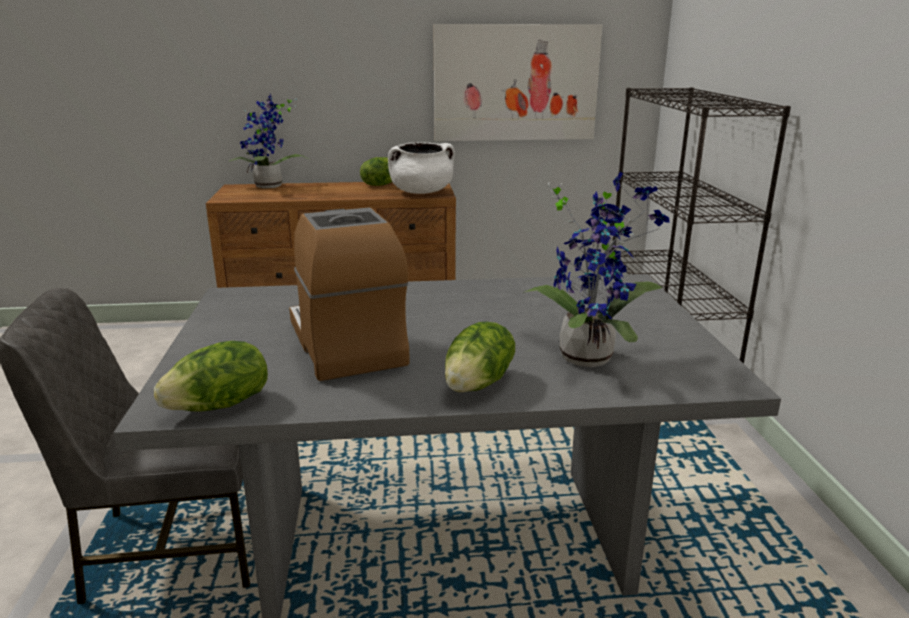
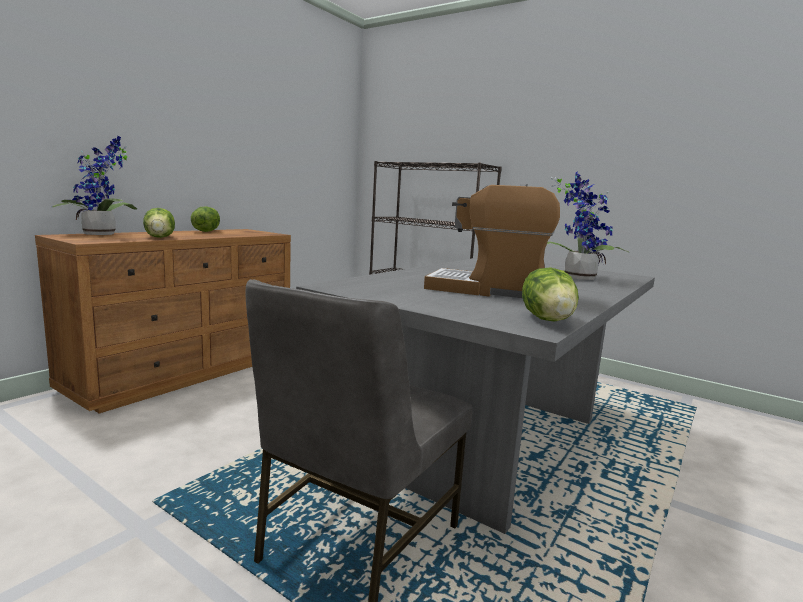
camera: 50 degrees left, 10 degrees down
(421, 192) = (256, 233): white cooking pot -> none
(479, 384) = (589, 290): lettuce -> lettuce (160, 237)
(515, 83) = (285, 155): picture -> none

